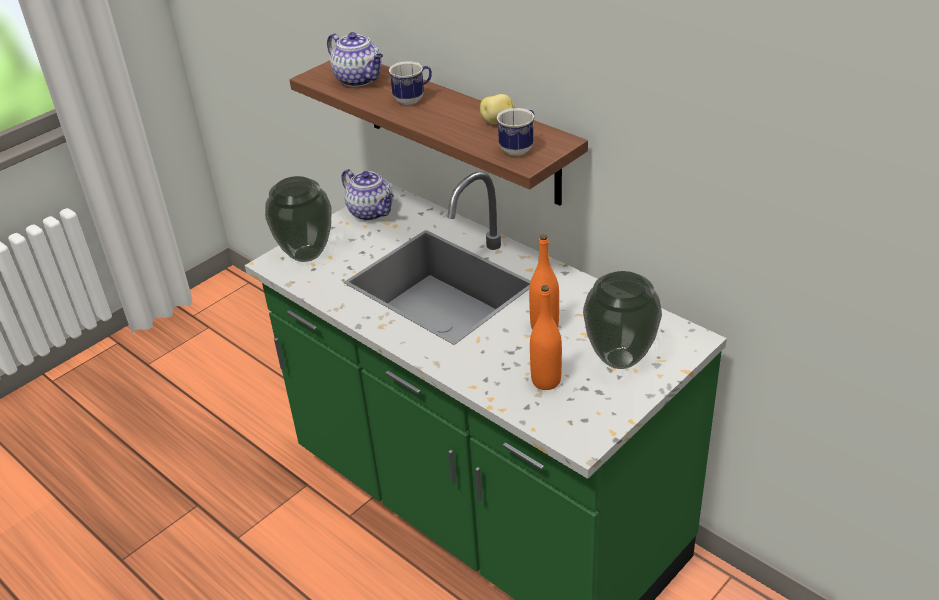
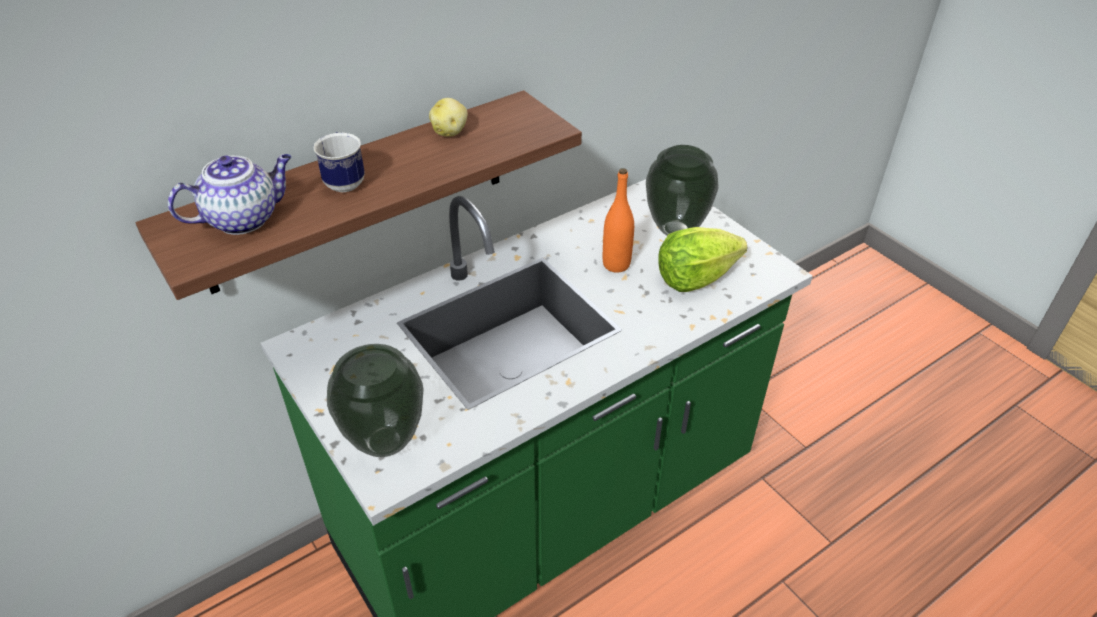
camera: 80 degrees left, 5 degrees up
(372, 212) = (325, 365): teapot -> none
(519, 148) = (518, 127): mug -> none
(546, 381) = (695, 277): orange bottle -> lettuce

